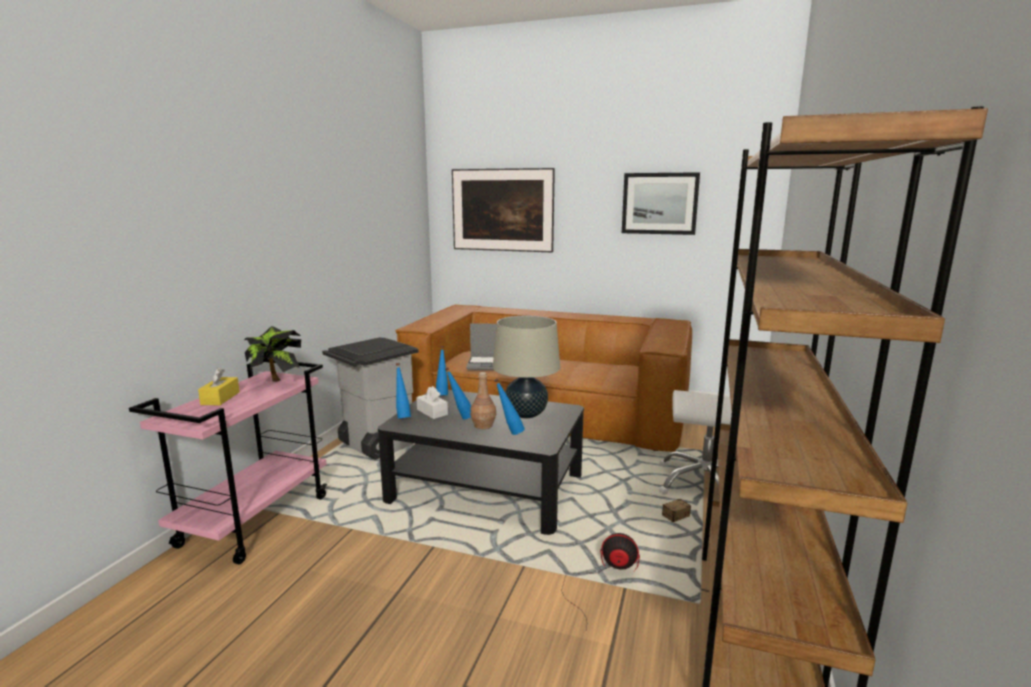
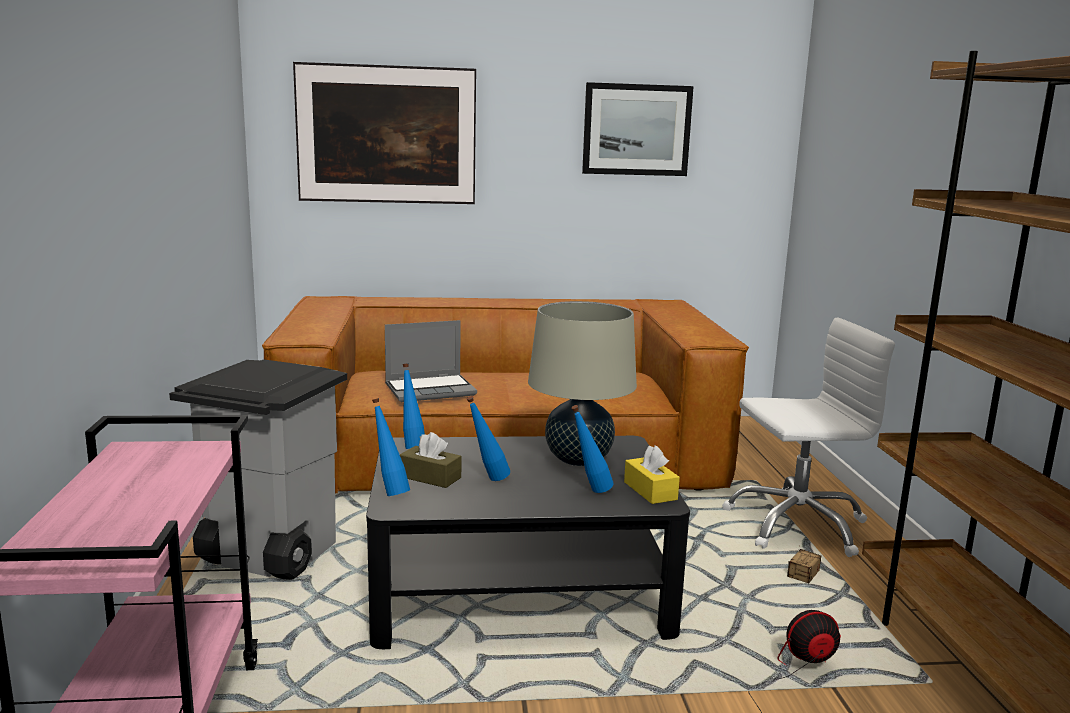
camera: 25 degrees left, 0 degrees up
(220, 398) = (93, 505): yellow tissue box -> yellow tissue box (650, 491)
(275, 383) = (170, 461): potted plant -> none
(432, 412) = (430, 477): white tissue box -> brown tissue box
(483, 425) = (537, 486): brown bottle -> none

